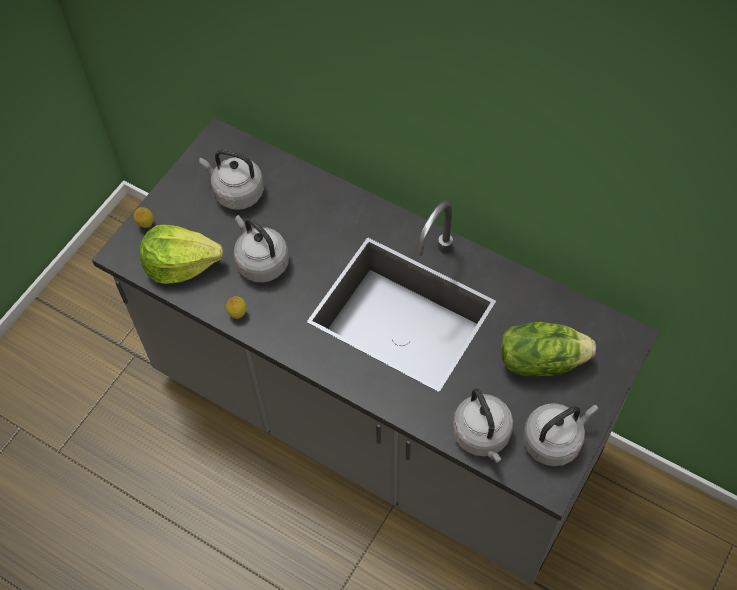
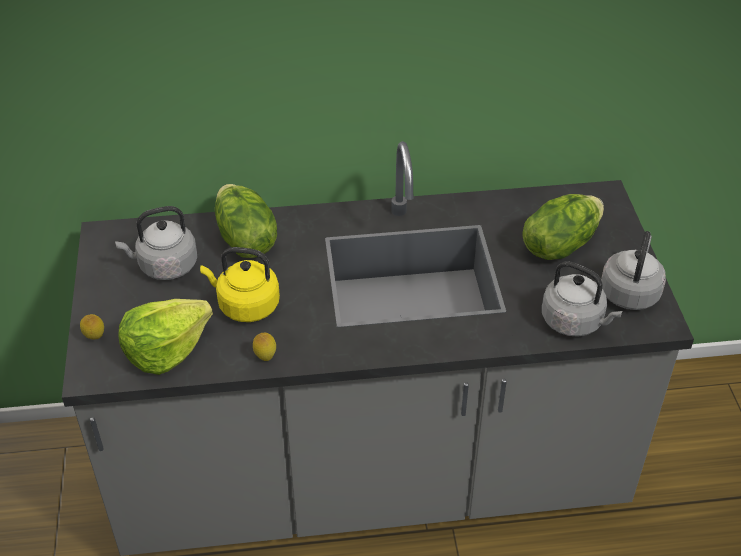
camera: 40 degrees left, 15 degrees down
(261, 262) = (245, 305): grey kettle -> yellow kettle
(308, 203) = (244, 240): none -> lettuce

